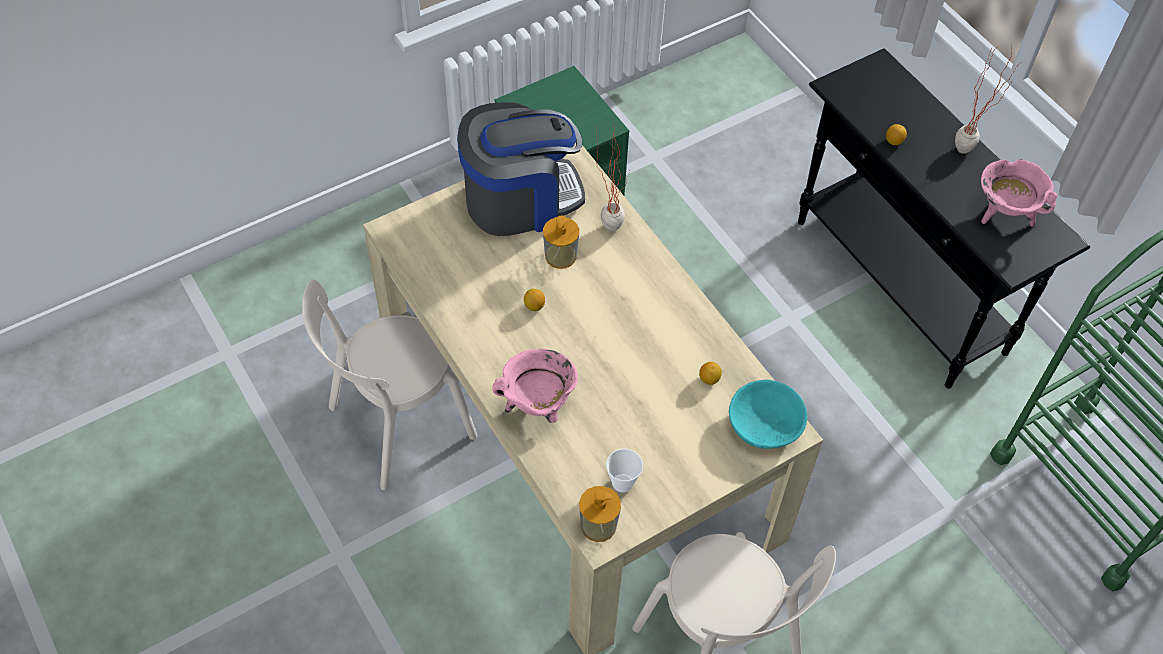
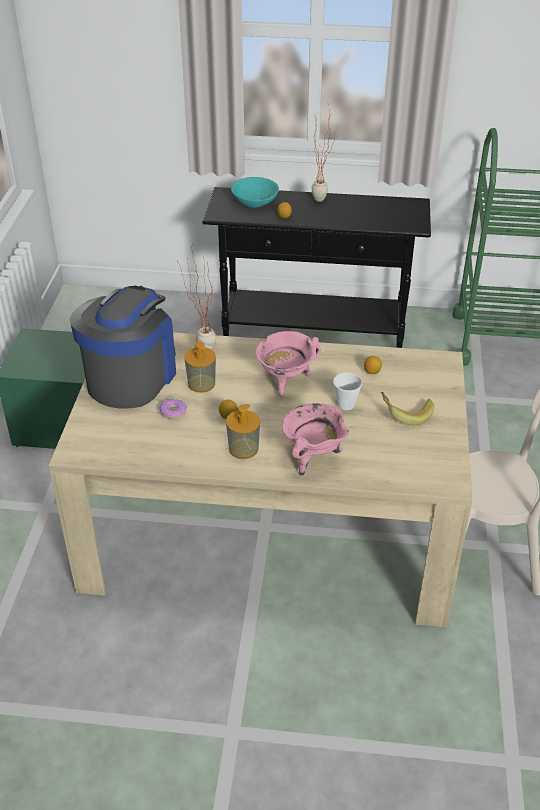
camera: 50 degrees left, 15 degrees down
(396, 425) = (155, 628): beige chair -> none
(503, 262) = (173, 412): none -> donut
(598, 525) = (439, 478): soap dispenser -> soap dispenser (243, 449)
(622, 483) = (415, 450): cup -> cup (346, 404)
(669, 445) = (405, 414): none -> banana
(765, 424) = (429, 367): turquoise bowl -> turquoise bowl (255, 201)
(1004, 214) = (379, 210): pink cooking pot -> pink cooking pot (286, 381)

